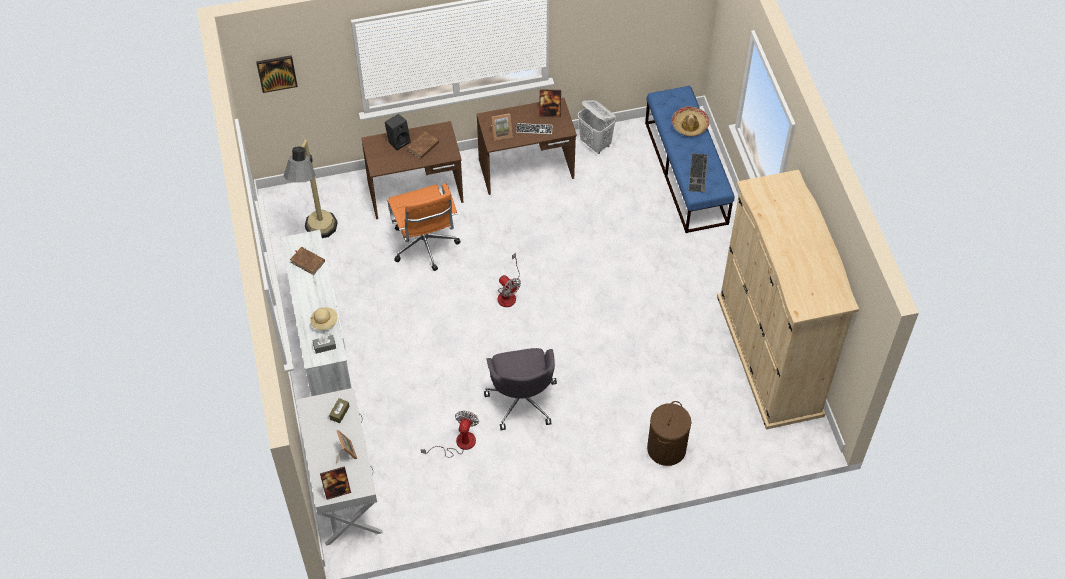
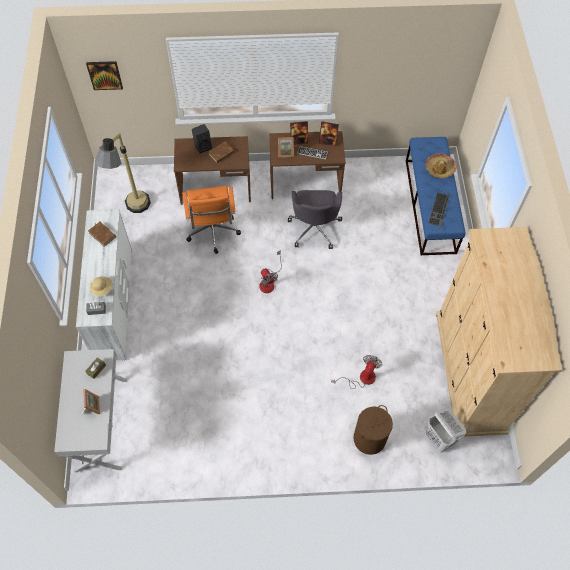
camera: 10 degrees right, 5 degrees up
(337, 491) = (76, 440): picture frame -> picture frame (299, 141)
(458, 444) = (201, 403): fan -> fan (361, 378)
(522, 399) = (260, 373): grey office chair -> grey office chair (314, 228)
(595, 144) = (363, 171): white laundry basket -> white laundry basket (439, 439)

